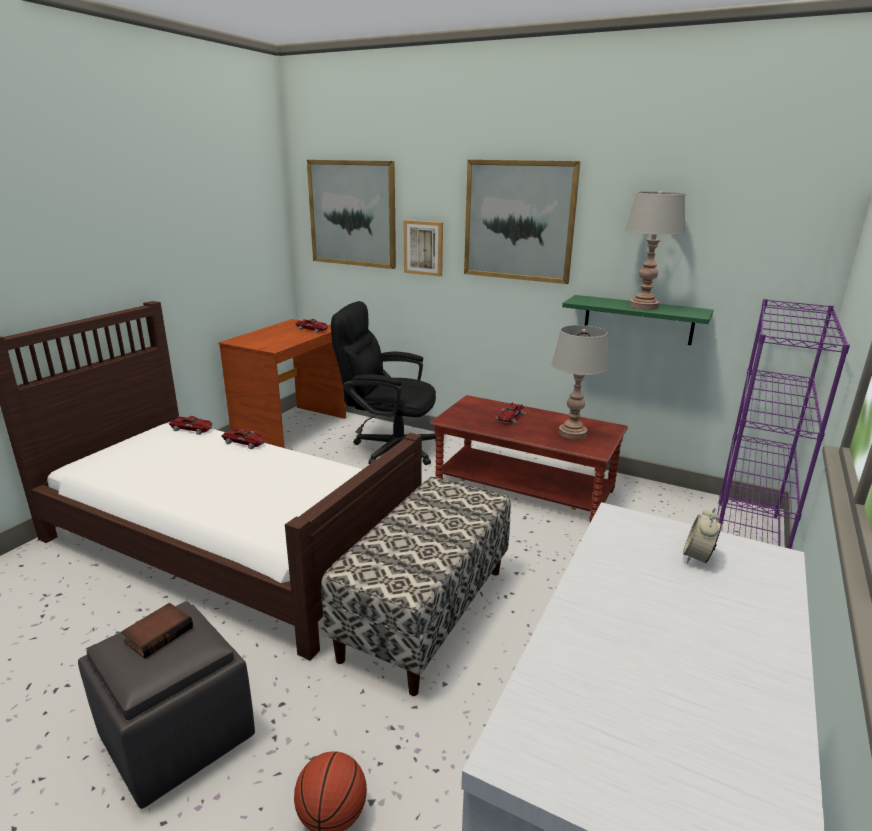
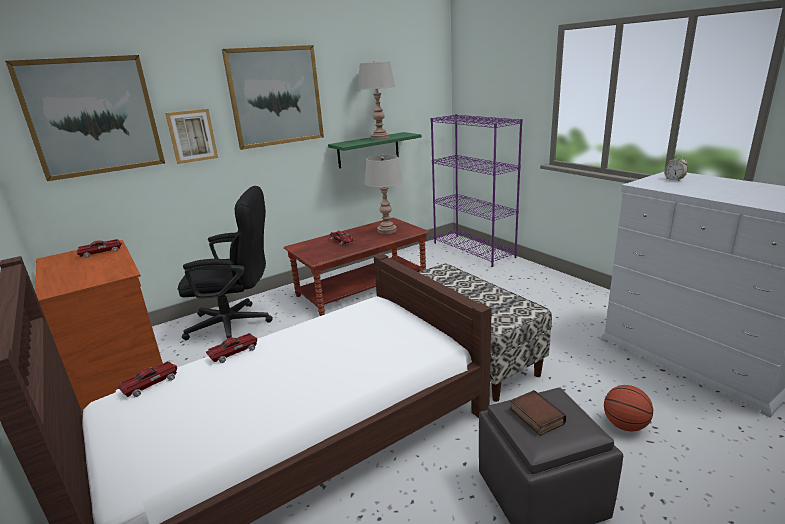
camera: 60 degrees left, 0 degrees up
(389, 447) = (237, 324): black office chair -> black office chair turned 135 degrees counterclockwise

